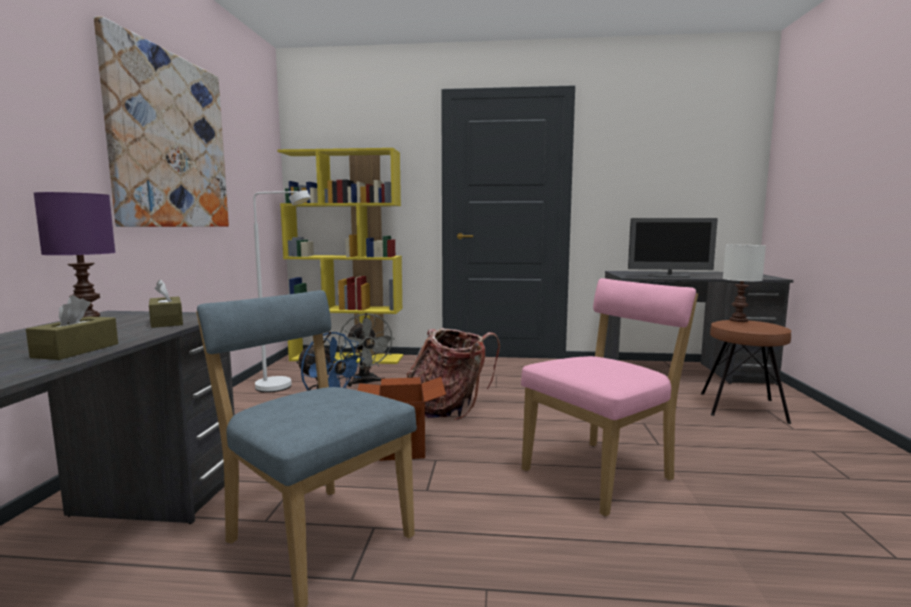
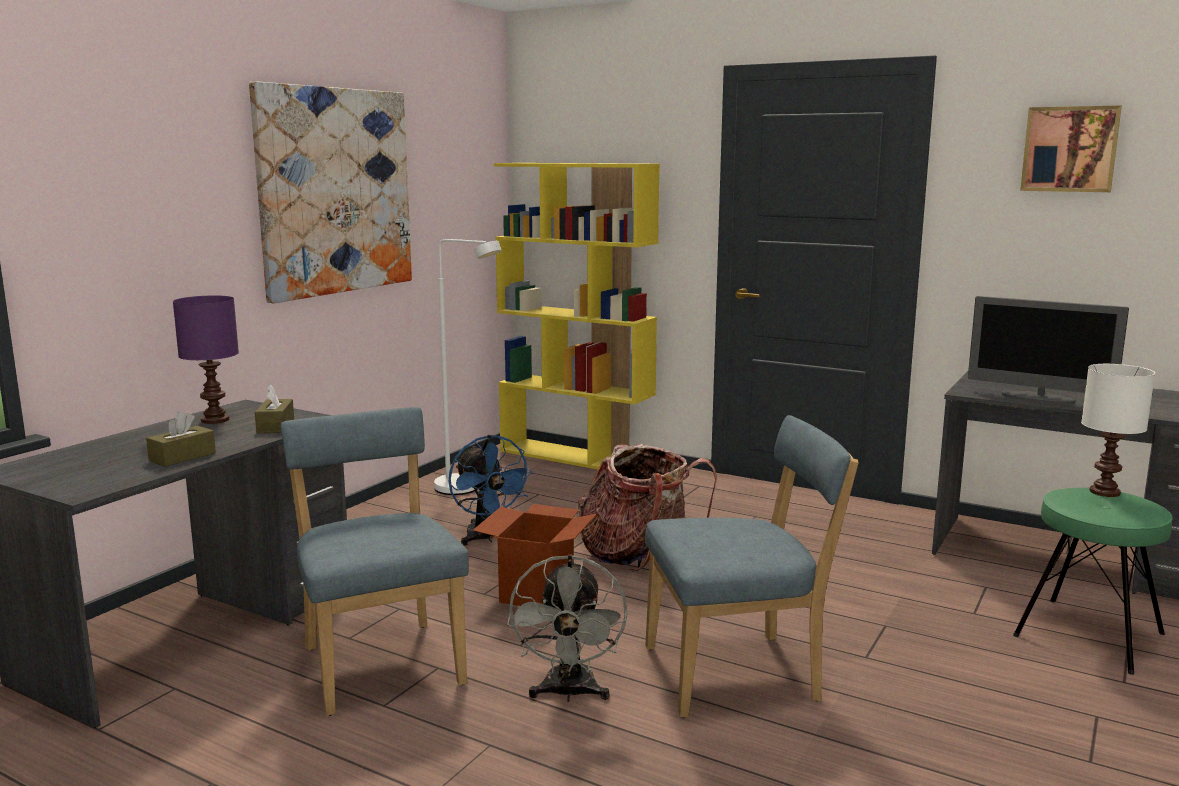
camera: 25 degrees right, 5 degrees up
(366, 383) = (568, 500): grey fan -> grey fan (569, 693)
(602, 473) = (739, 674): pink chair -> blue chair
(652, 140) = (1070, 149): none -> picture
(741, 407) = (1087, 634): brown stool -> green stool

